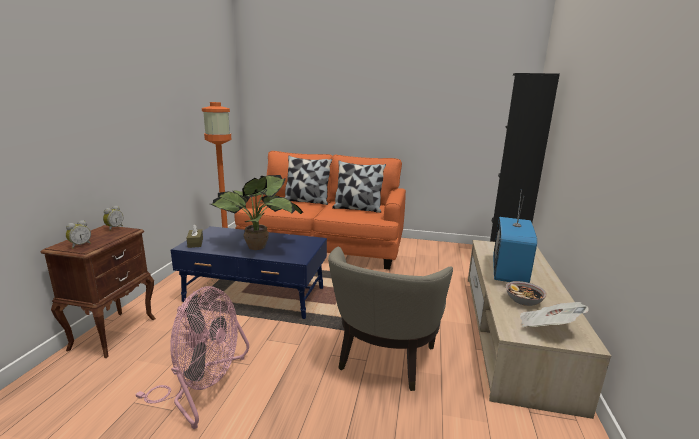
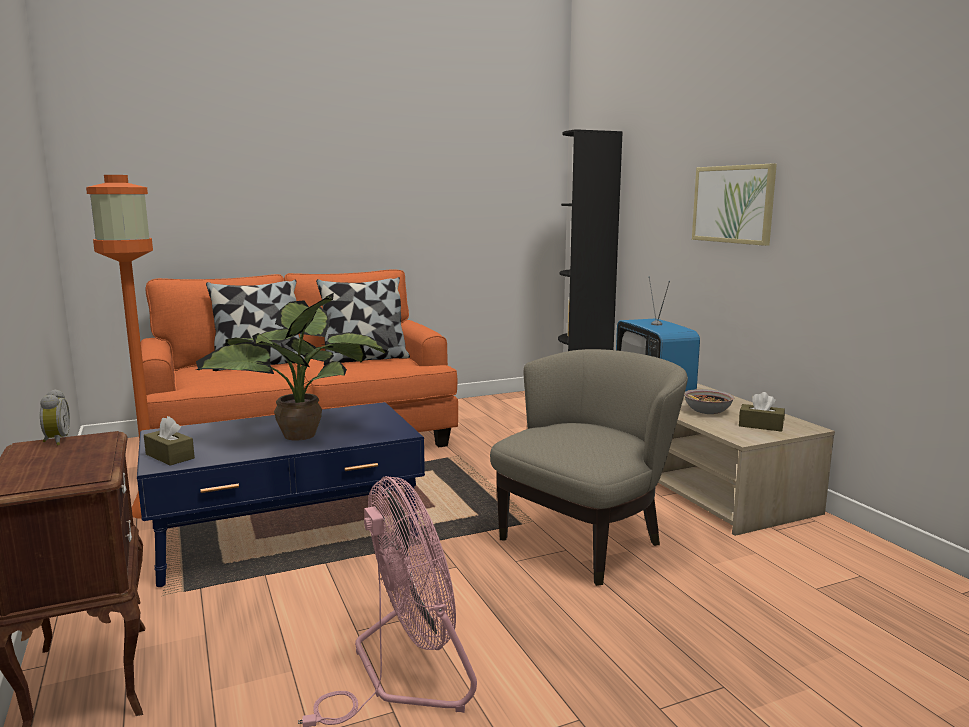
camera: 35 degrees left, 5 degrees down
(80, 245) = (59, 474): alarm clock -> none
(384, 360) = (585, 541): beige armchair -> beige armchair turned 120 degrees counterclockwise
(547, 327) = (760, 426): newspaper -> brown tissue box
(600, 140) = (733, 204): none -> picture

